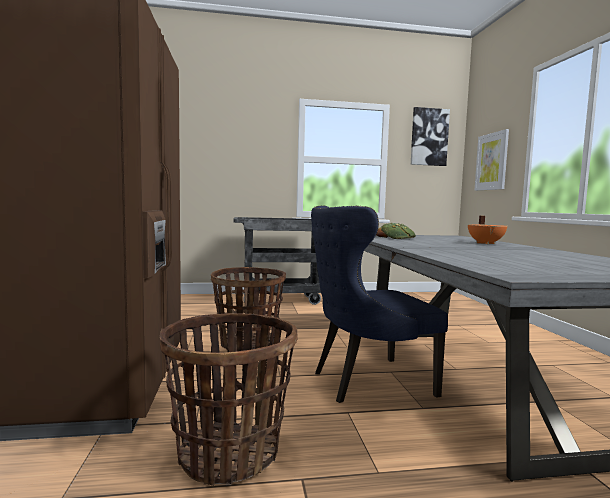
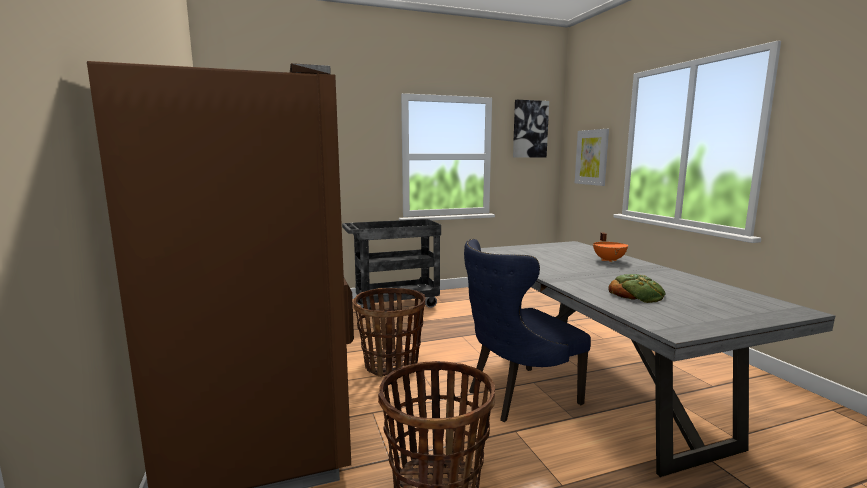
camera: 10 degrees left, 5 degrees up
(395, 237) = (525, 253): bread -> bread (636, 294)

